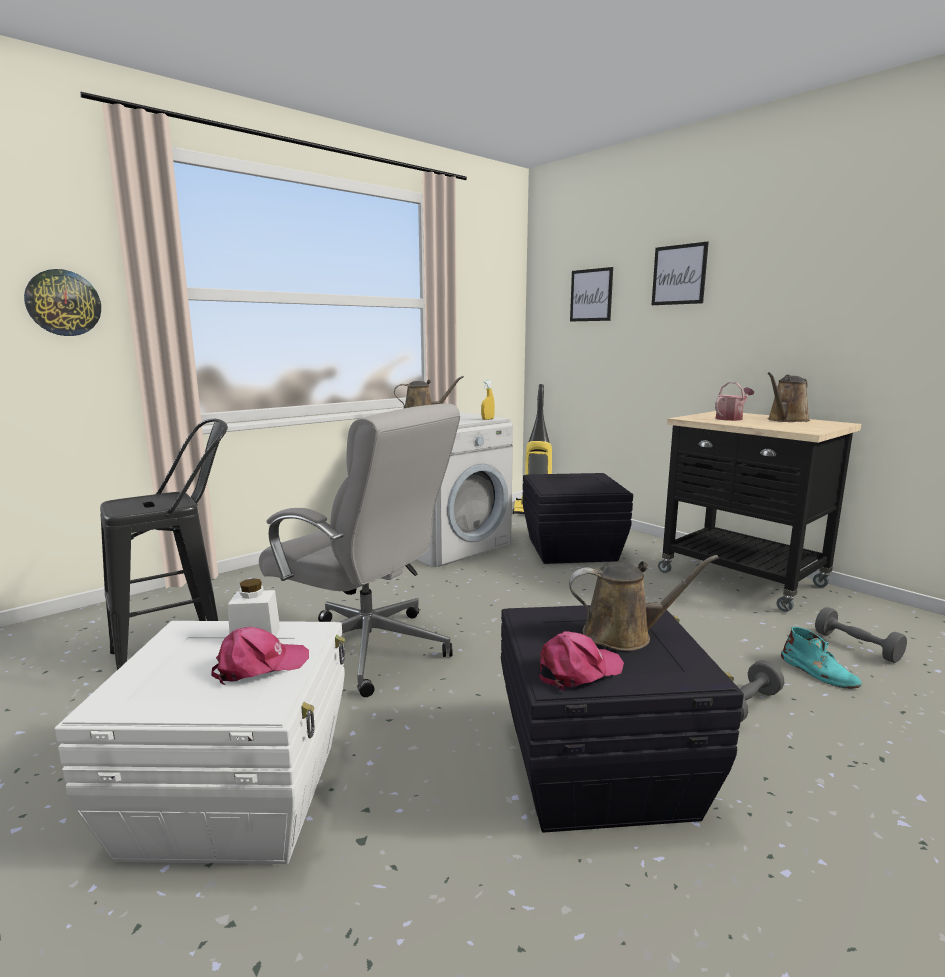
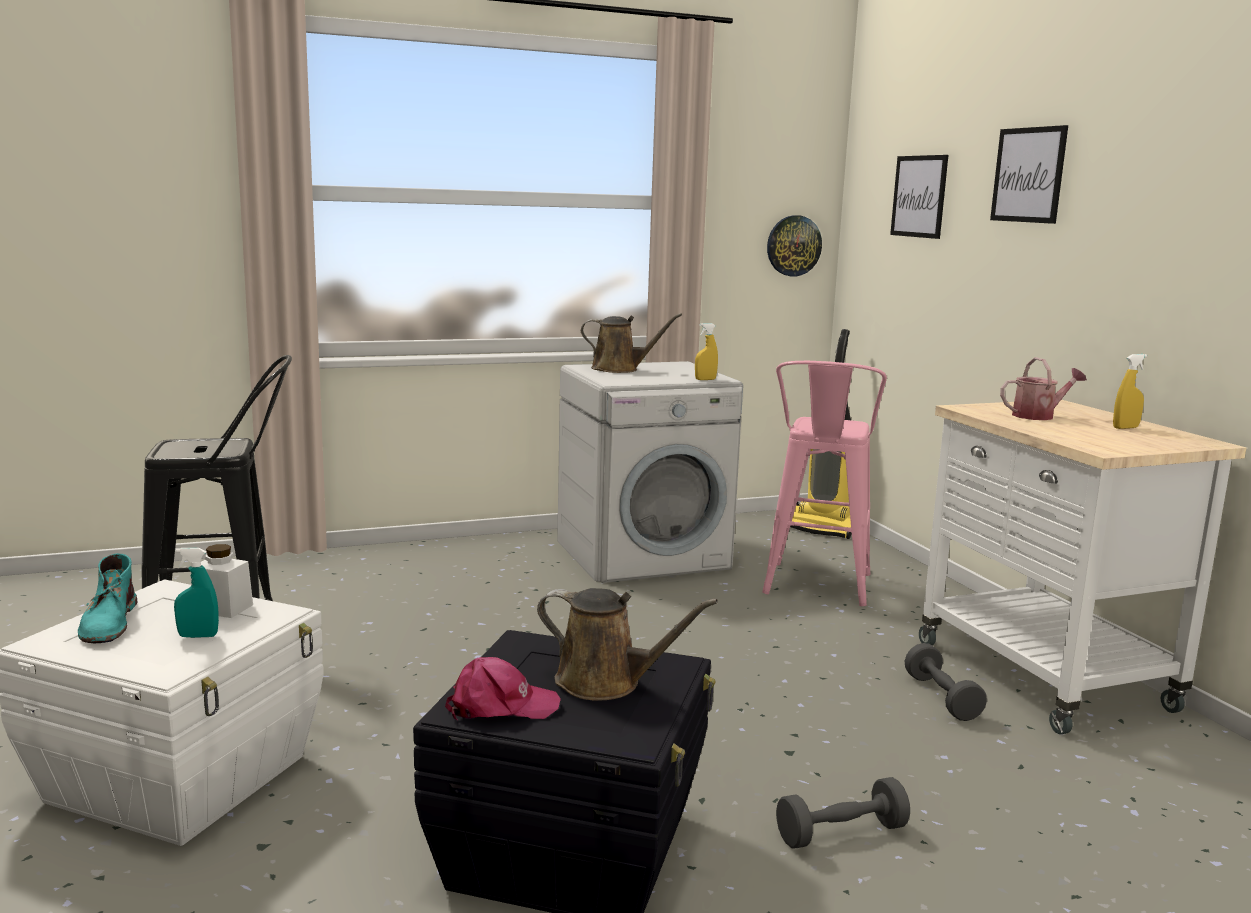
camera: 20 degrees right, 0 degrees up
(63, 303) = (174, 205): wall clock -> wall clock (793, 245)
(259, 665) = (198, 636): pink cap -> turquoise spray bottle
(367, 648) = (428, 664): grey office chair -> none
(570, 549) = (815, 589): black storage box -> pink stool
(742, 579) = (1044, 677): black cart -> white cart
(786, 420) = (1125, 428): brown watering can -> yellow spray bottle
(819, 672) = (1007, 820): turquoise boot -> turquoise boot (109, 623)
(856, 646) = (1118, 803): grey dumbbell -> grey dumbbell (942, 698)

